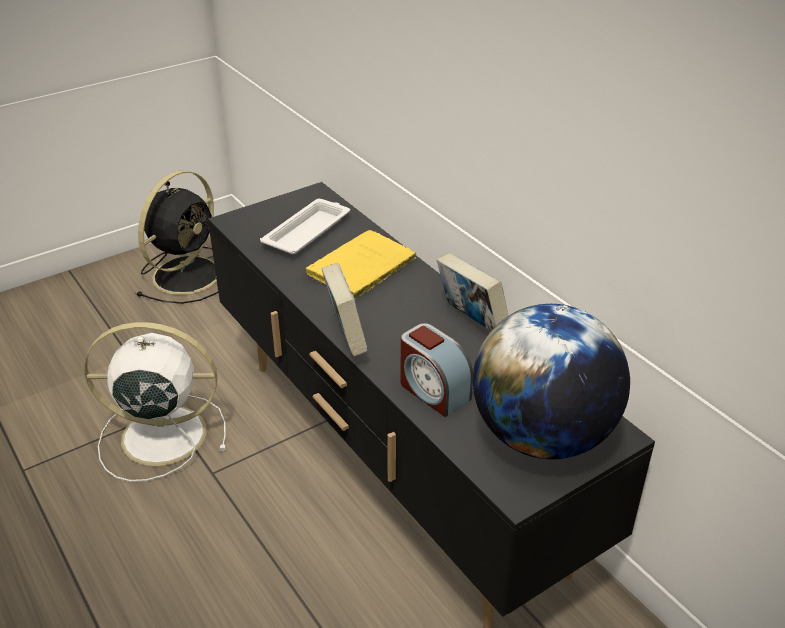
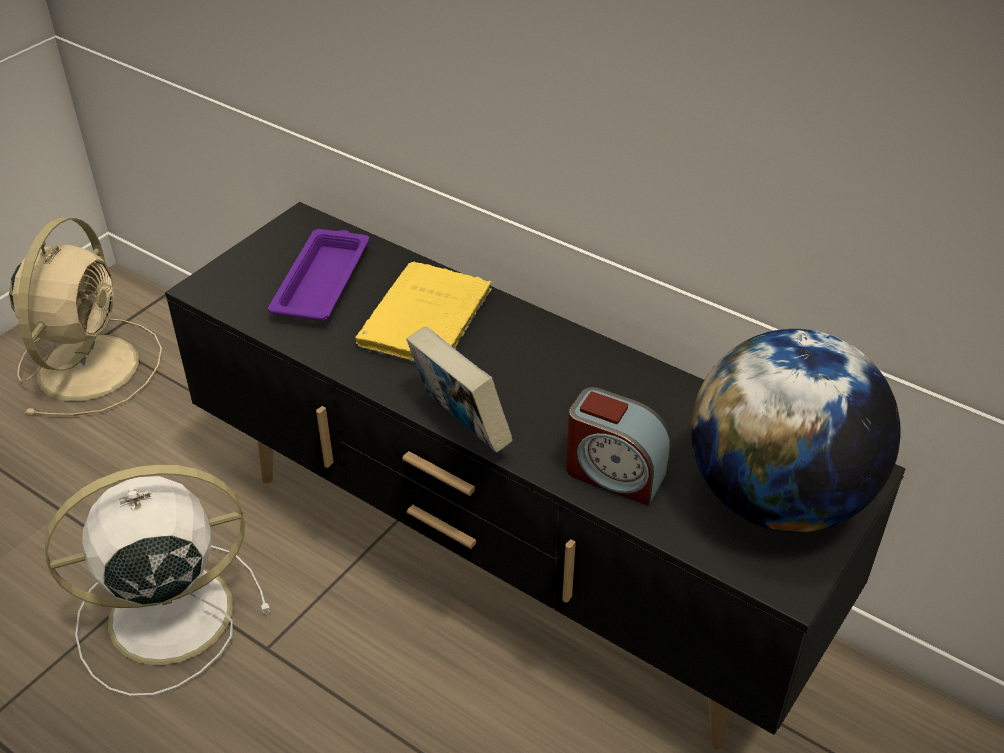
camera: 20 degrees left, 5 degrees up
(188, 274) = (90, 364): black fan -> beige fan
(308, 231) = (322, 281): white tray -> purple tray
(471, 323) = (610, 364): book -> none

